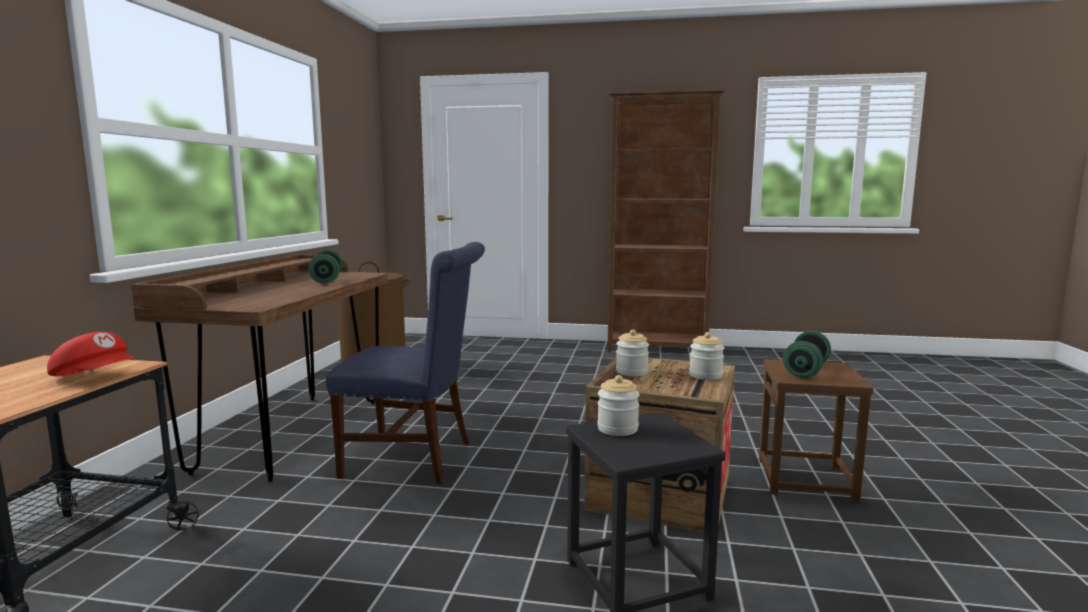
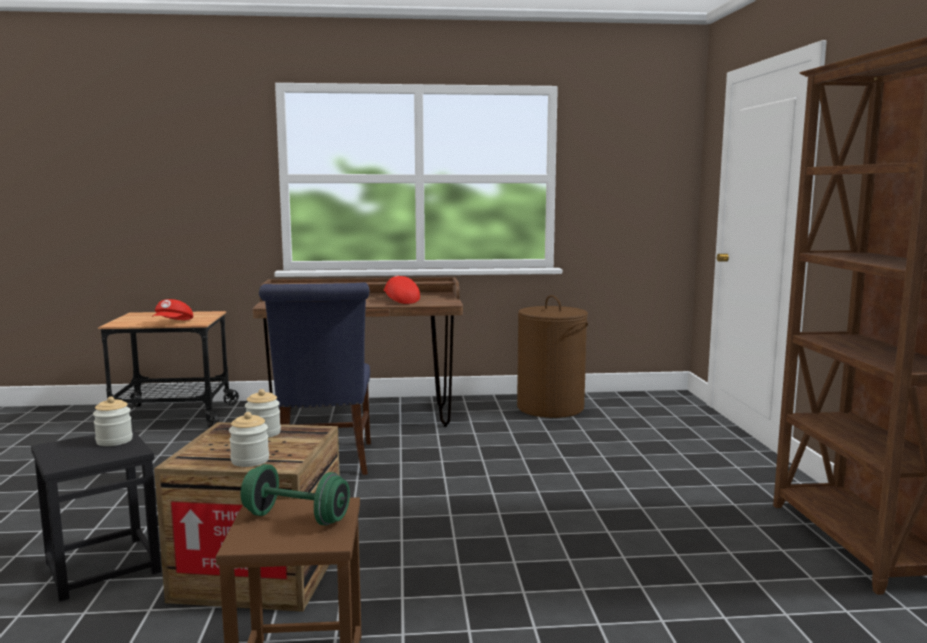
camera: 75 degrees right, 0 degrees up
(327, 280) = (400, 301): green dumbbell -> red cap

